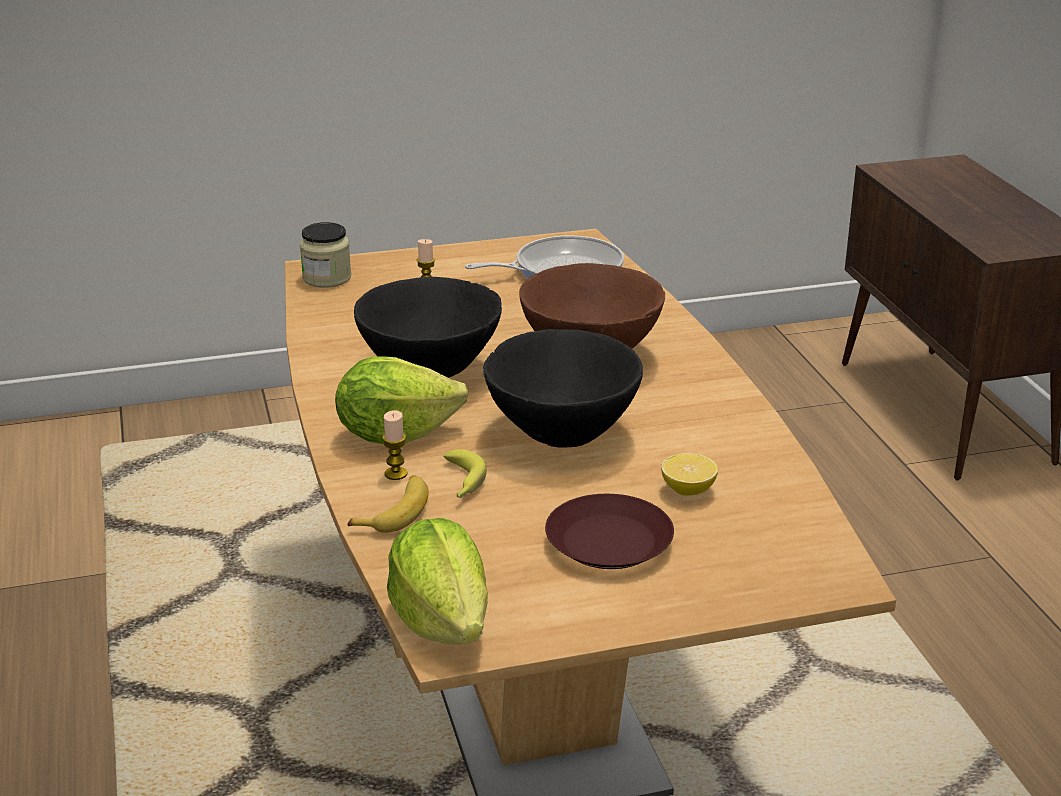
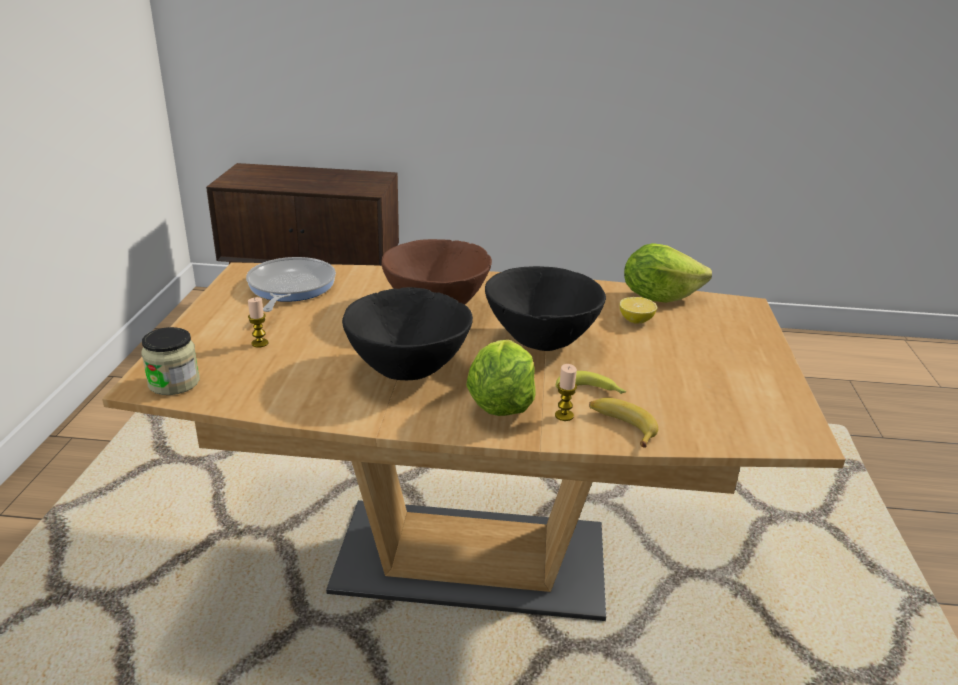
camera: 70 degrees left, 0 degrees up
(442, 621) = (773, 435): lettuce -> lettuce (659, 297)
(607, 543) = (690, 358): brown plate -> none

